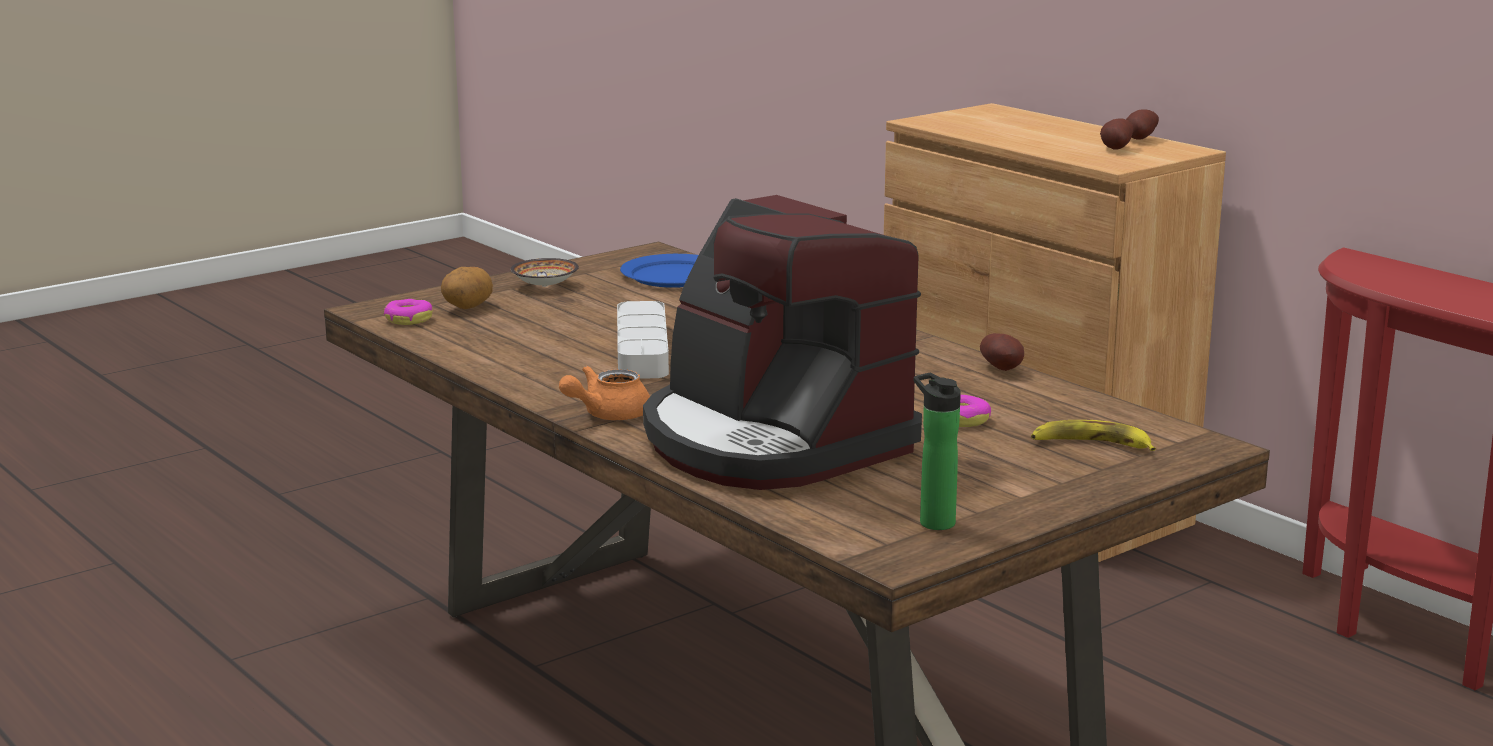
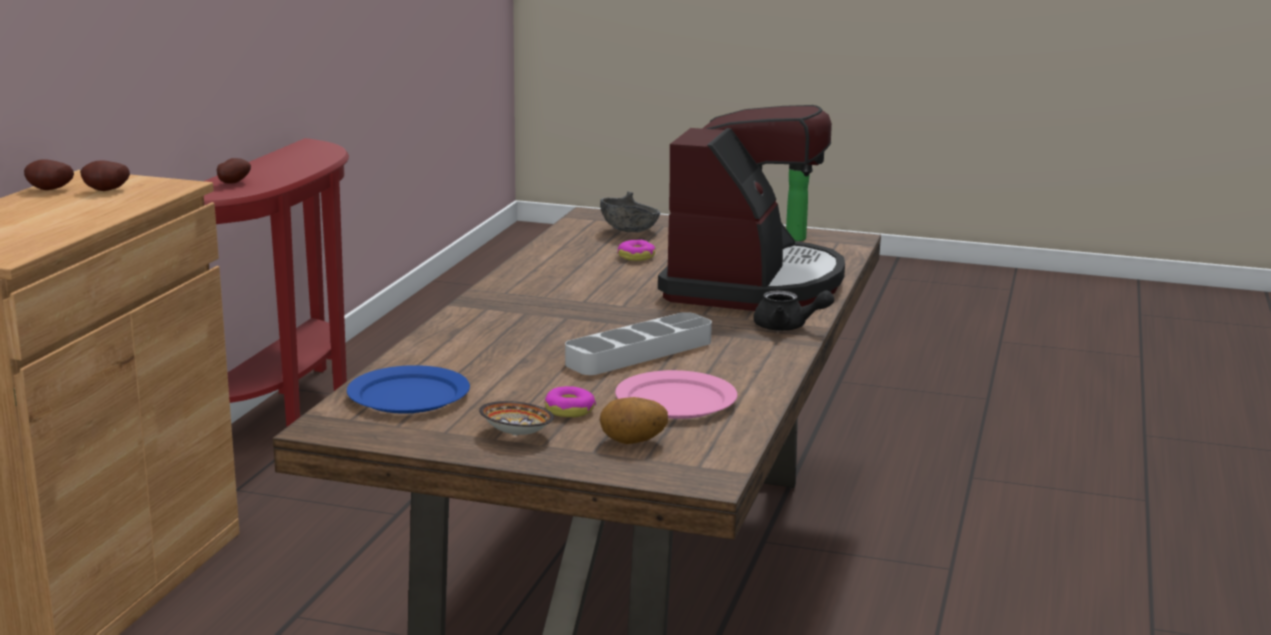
camera: 125 degrees left, 0 degrees up
(408, 319) = (706, 452): donut -> donut (569, 410)
(513, 334) = (677, 401): none -> pink plate
(607, 415) = (787, 327): orange teapot -> black teapot
(1003, 369) = (521, 263): potato -> potato (232, 183)
(1091, 445) = (630, 231): banana -> grey bowl

